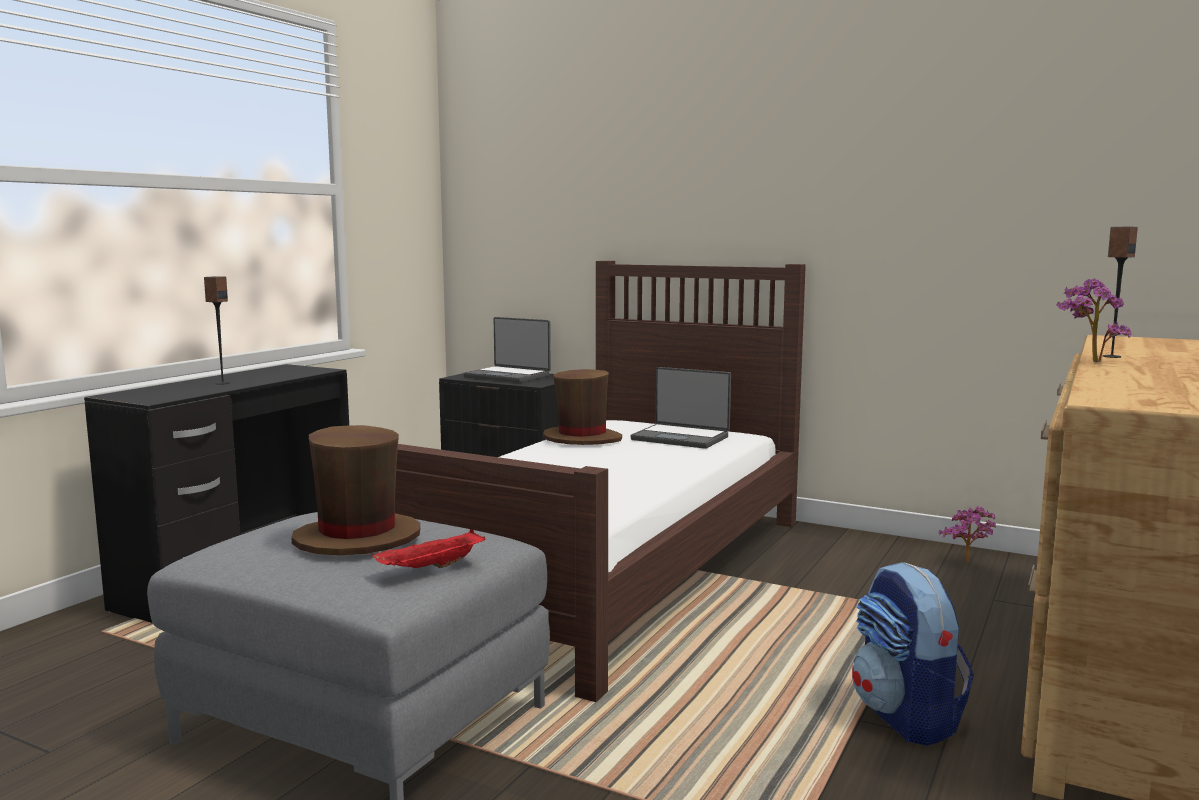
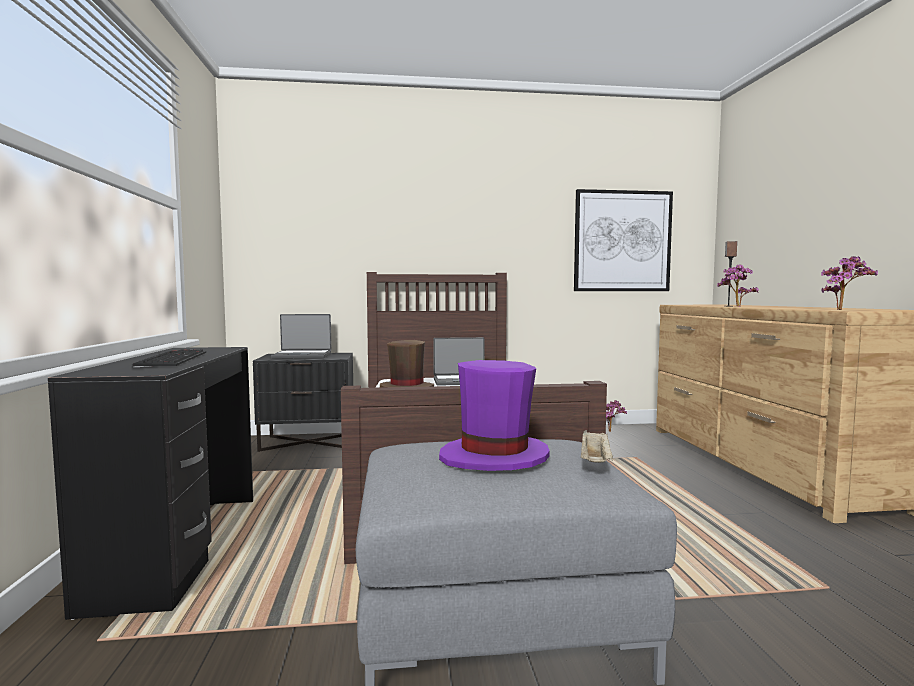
camera: 35 degrees left, 5 degrees down
(222, 383) = (172, 359): speaker -> keyboard
(356, 539) = (494, 457): brown hat -> purple hat
(431, 568) = (595, 462): red tray -> beige tray
(906, 718) = (732, 507): backpack -> none
(1040, 205) = (622, 241): none -> picture
(1107, 399) = (843, 310): none -> potted plant

